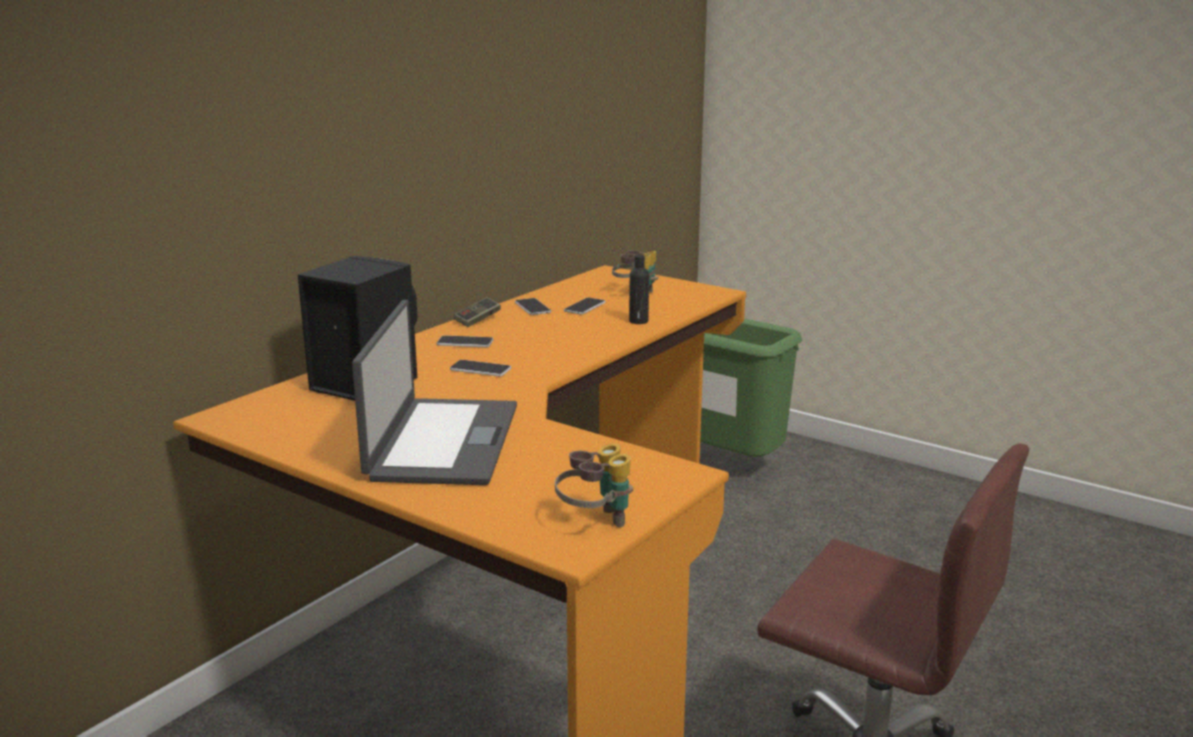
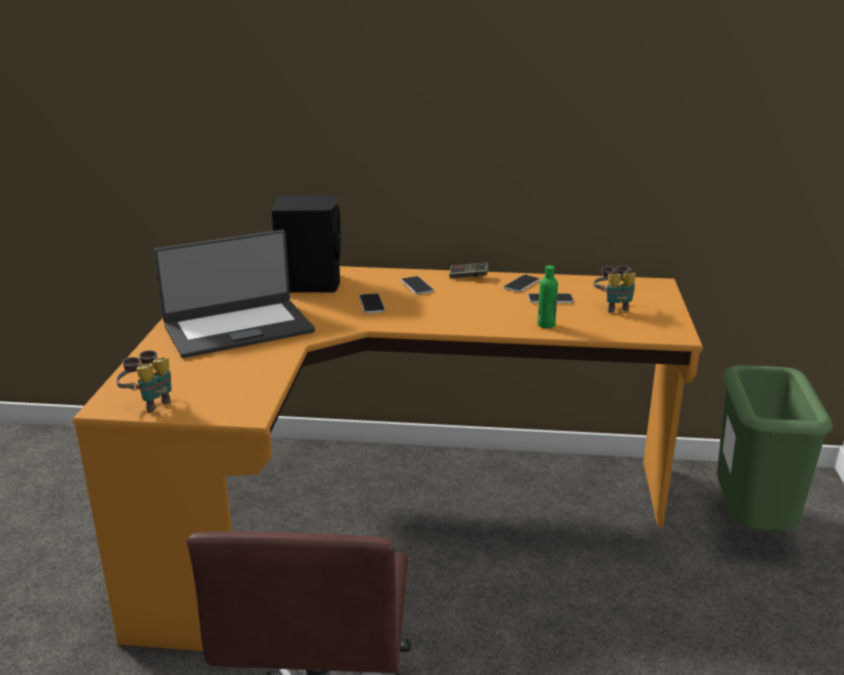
camera: 60 degrees right, 5 degrees up
(638, 321) = (546, 325): black bottle -> green bottle

